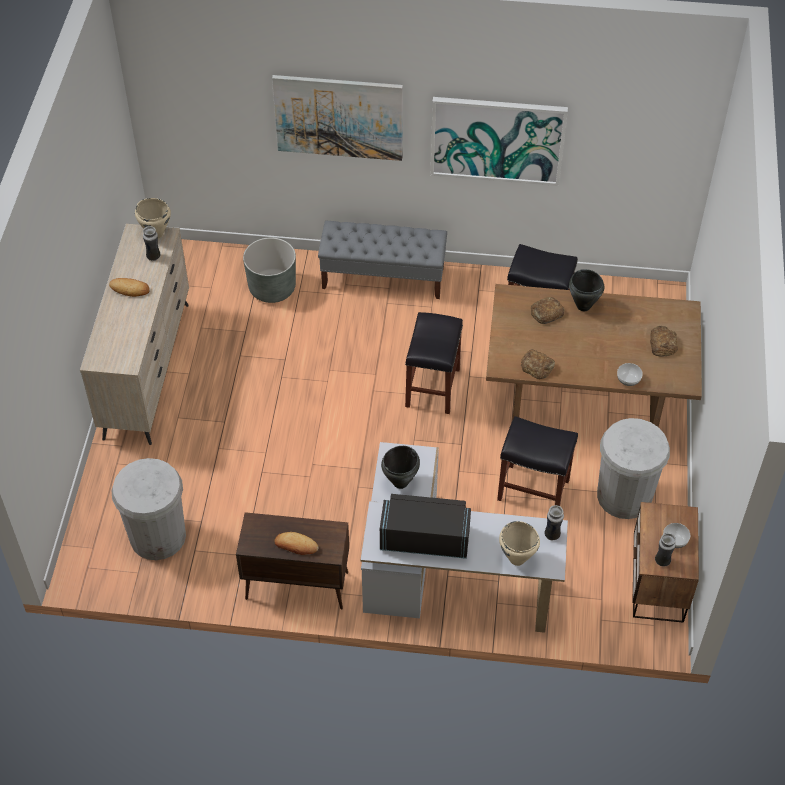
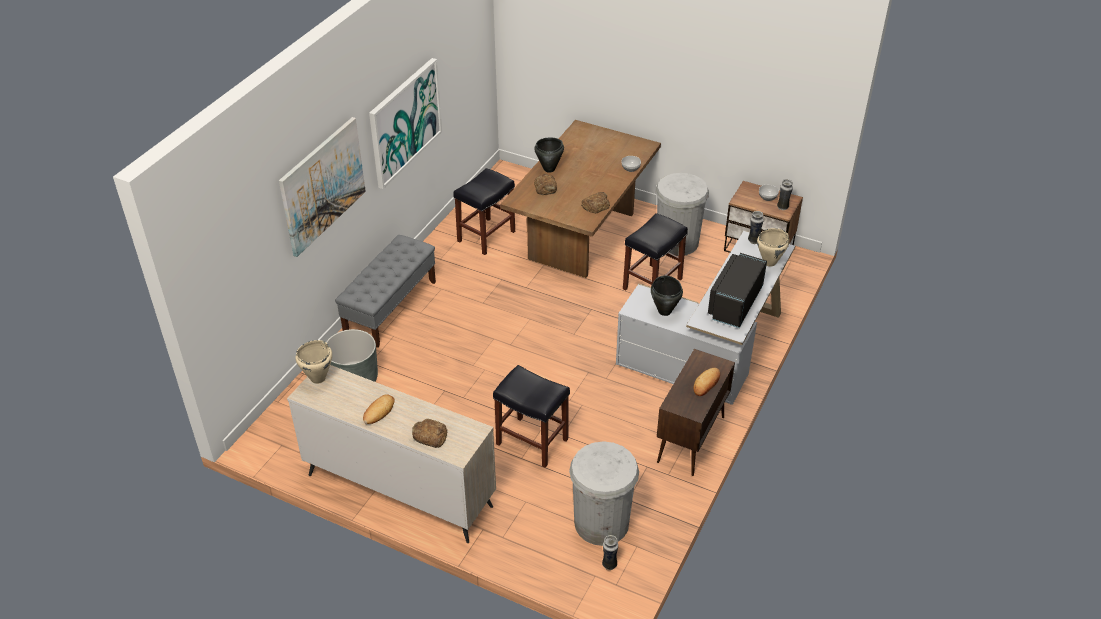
camera: 70 degrees left, 10 degrees down
(154, 256) = (347, 386): vase -> vase (609, 564)
(432, 387) = (525, 310): black stool -> black stool (531, 441)
(662, 344) = (605, 145): bread -> bread (430, 435)

